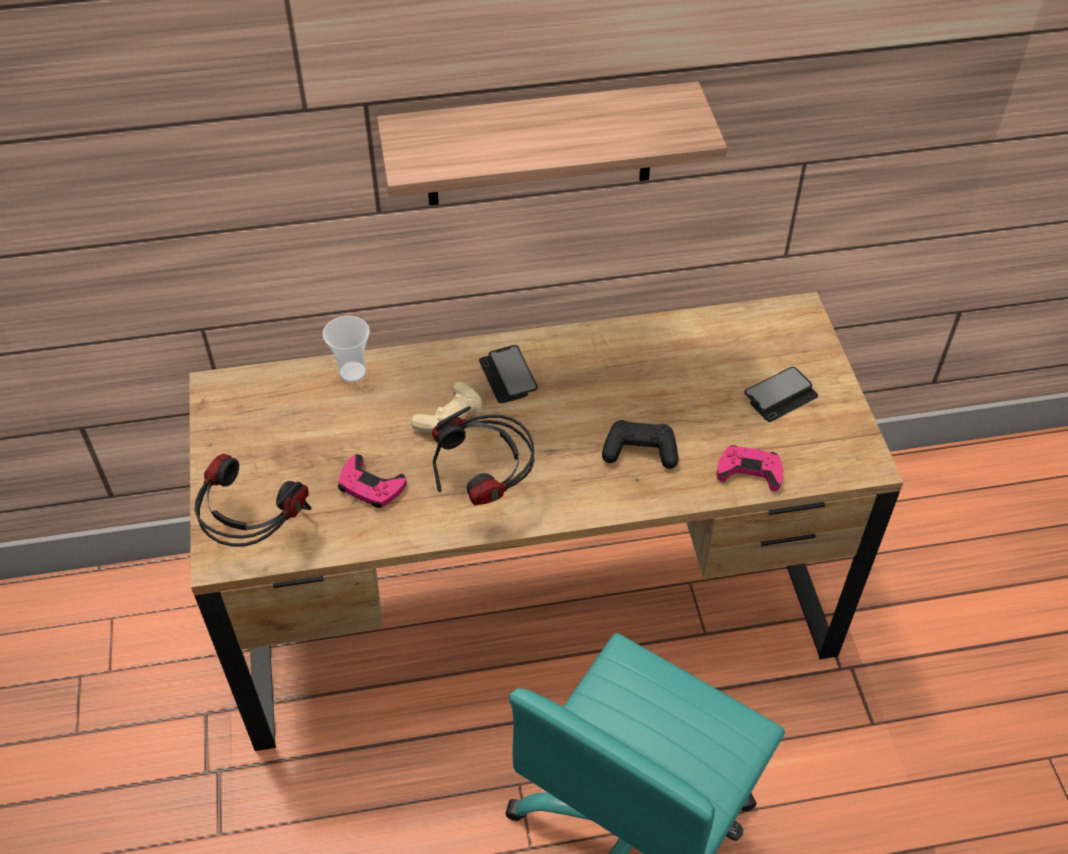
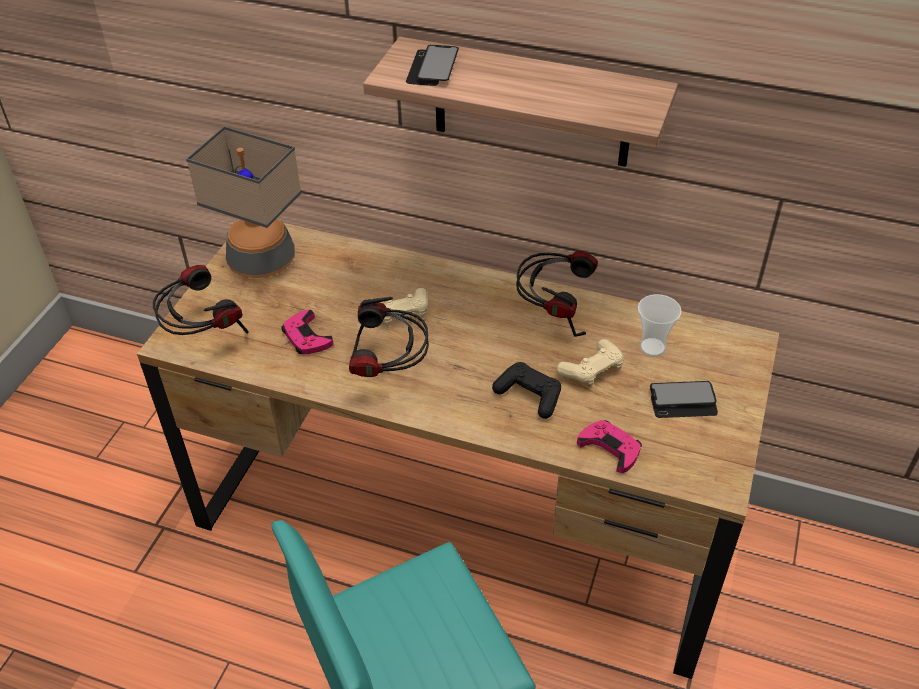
camera: 30 degrees right, 5 degrees down
(252, 420) = (262, 261): none -> table lamp
(352, 372) = (355, 255): cup -> cup (652, 347)
(508, 376) = (467, 300): phone -> phone (432, 67)
(603, 357) = (553, 315): none -> headphones
(679, 400) = (591, 370): none -> beige game controller

